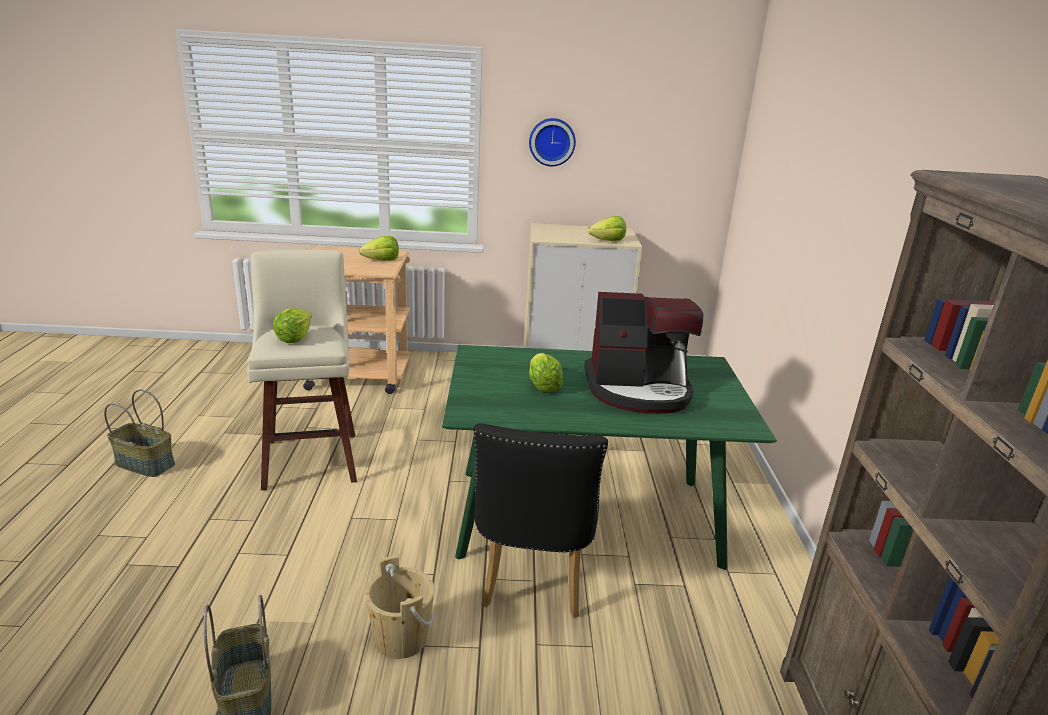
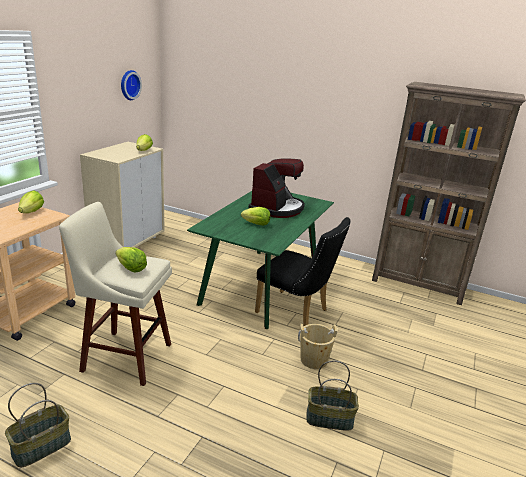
camera: 65 degrees left, 0 degrees up
(552, 141) = (80, 95): wall clock -> wall clock (129, 85)

